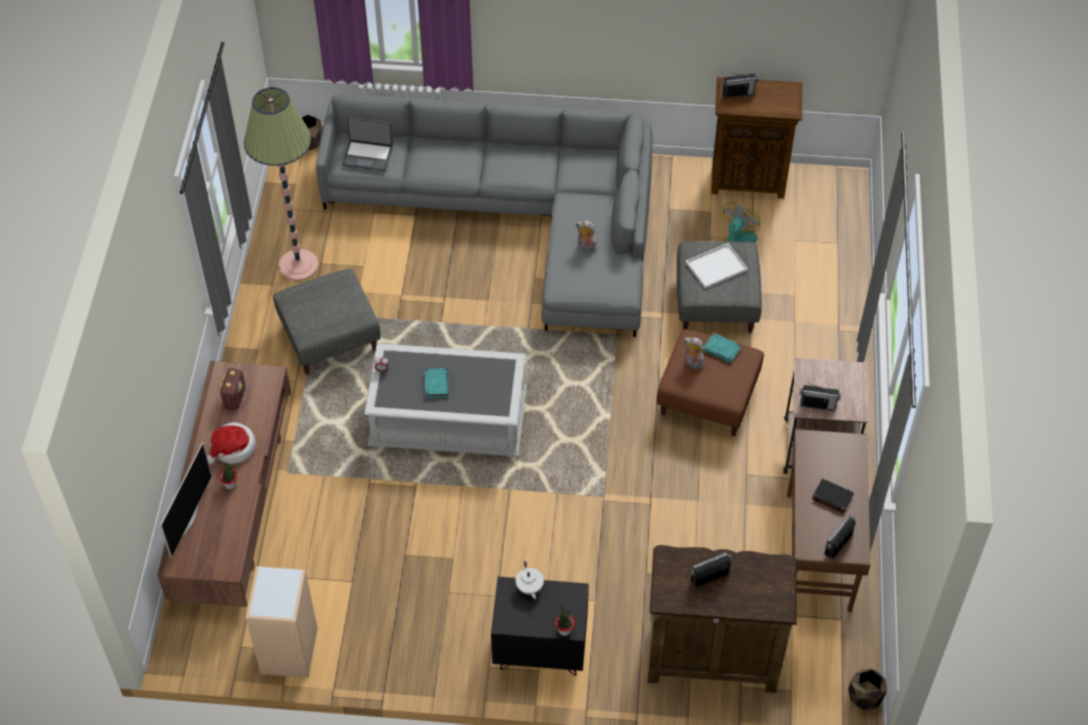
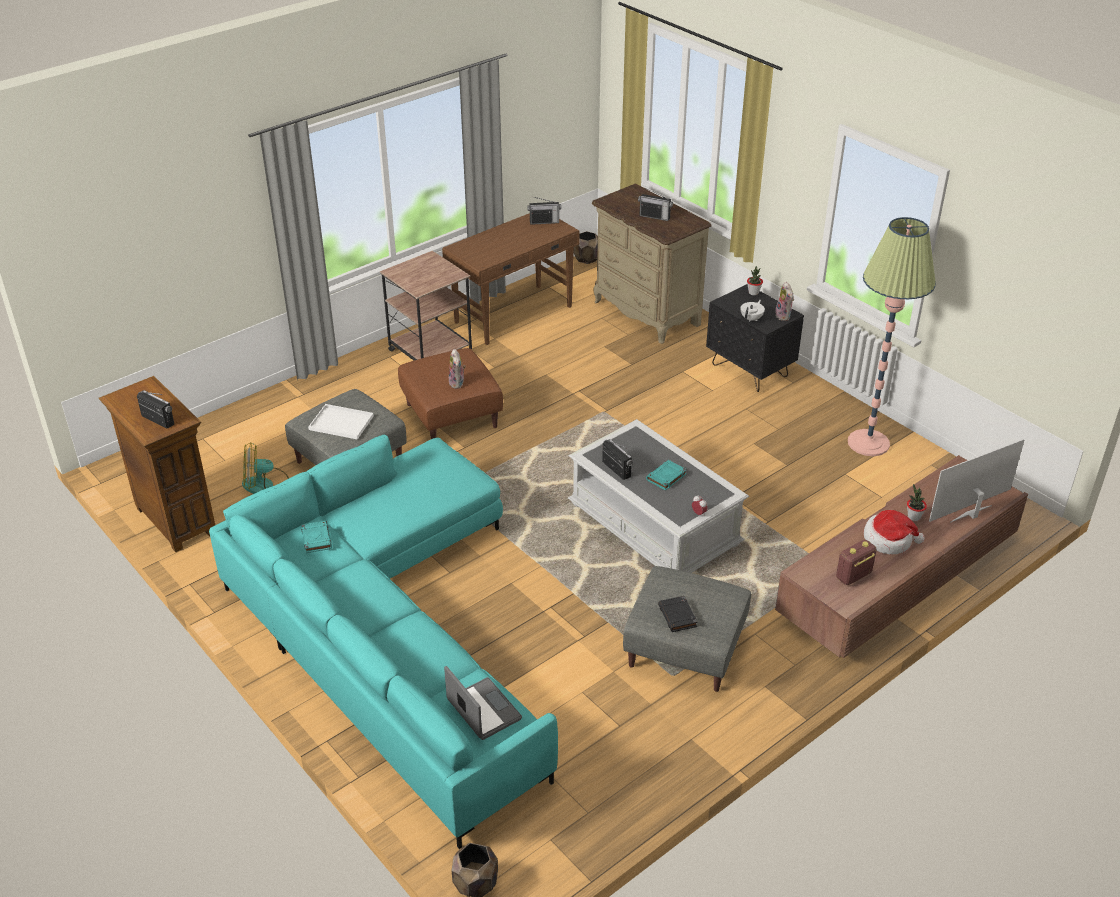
camera: 135 degrees left, 15 degrees down
(288, 651) = (932, 465): bookcase -> none
(298, 265) = (643, 740): floor lamp -> floor lamp (868, 443)
(517, 217) = (389, 632): grey sofa -> turquoise sofa
(585, 247) = (413, 491): plush toy -> plush toy (784, 316)
(722, 350) = (426, 378): turquoise book -> turquoise book (316, 539)
(817, 405) = (446, 271): radio -> radio (616, 469)
(831, 497) = (513, 237): black book -> black book (678, 616)

